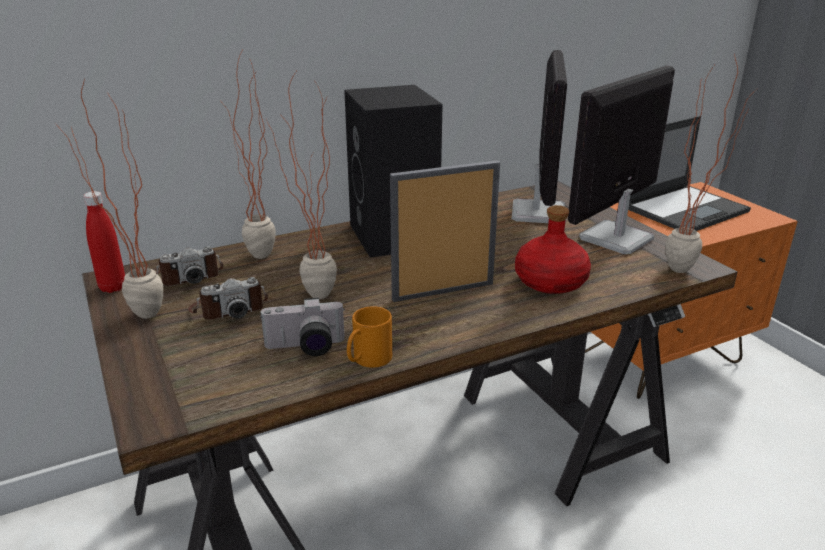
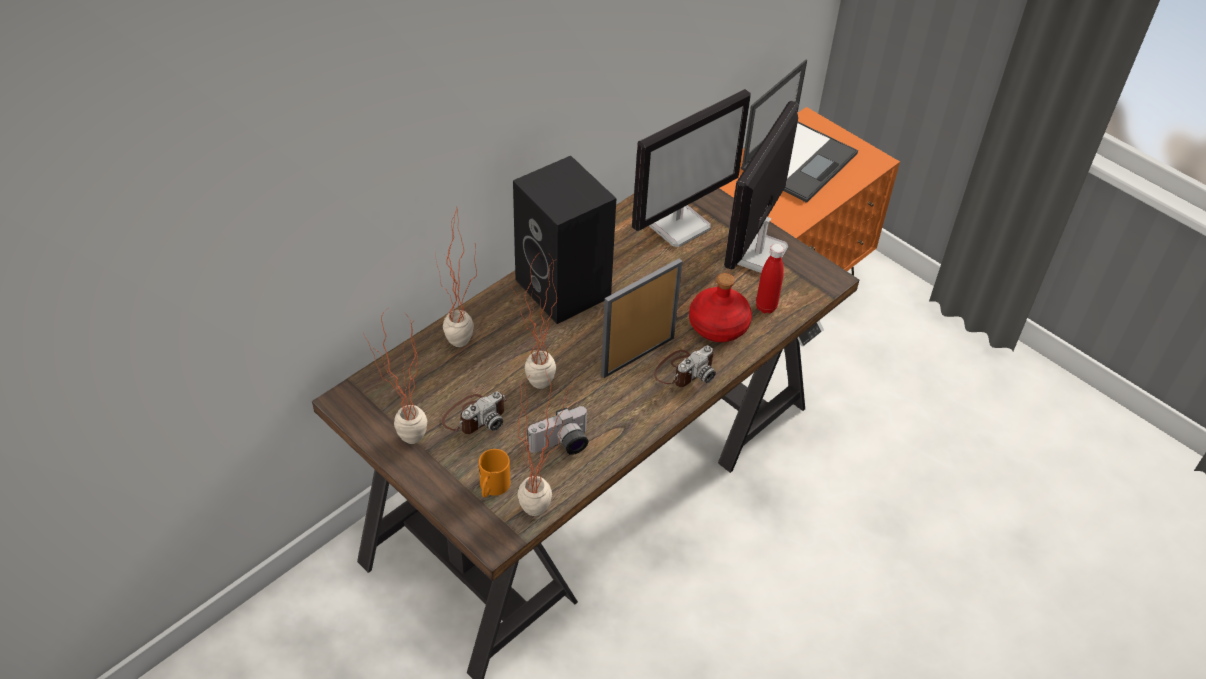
camera: 20 degrees left, 20 degrees up
(113, 287) = (356, 413): red bottle -> red bottle (766, 307)
(187, 276) = (411, 384): camera -> camera (684, 370)
(368, 360) = (614, 447): orange mug -> orange mug (492, 488)
(538, 212) = (678, 224): monitor -> monitor turned 60 degrees clockwise
(690, 272) = (823, 288): potted plant -> potted plant (545, 510)

